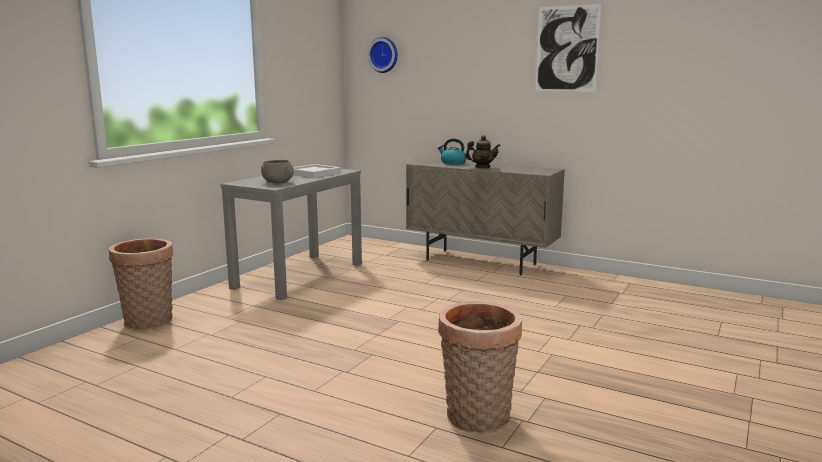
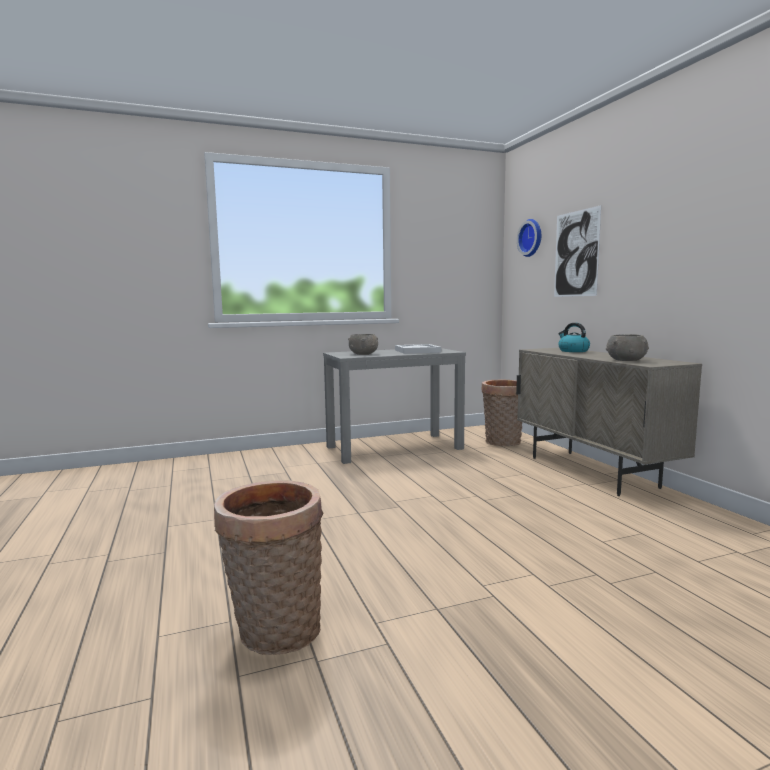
camera: 40 degrees right, 5 degrees down
(149, 323) = (234, 458): basket -> basket (502, 443)
(482, 167) = (591, 356): teapot -> none
(518, 170) = (626, 360): none -> grey bowl
(567, 49) = (712, 198): picture -> picture (576, 254)

